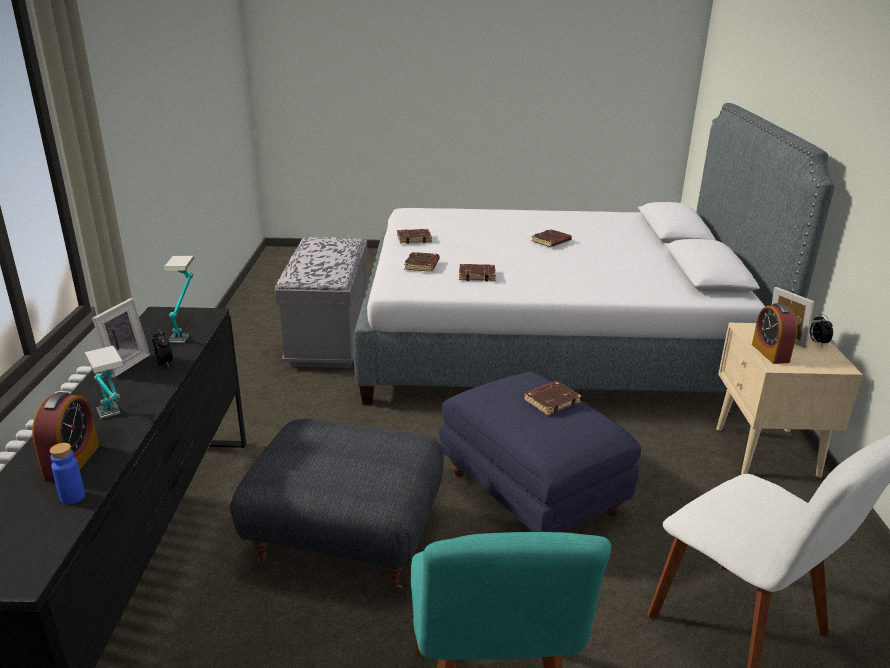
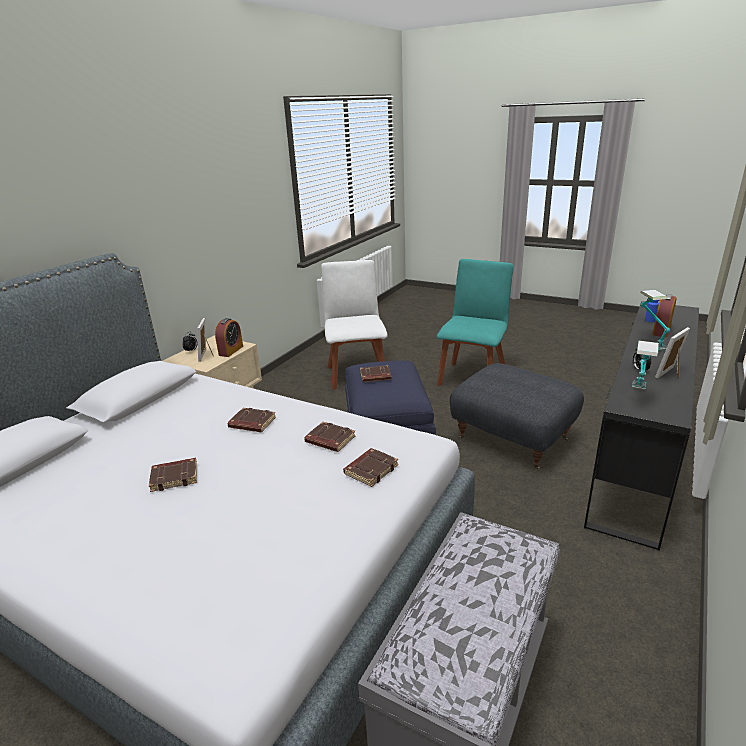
camera: 150 degrees left, 0 degrees up
(414, 239) = (329, 538): brown book -> brown book (251, 423)

